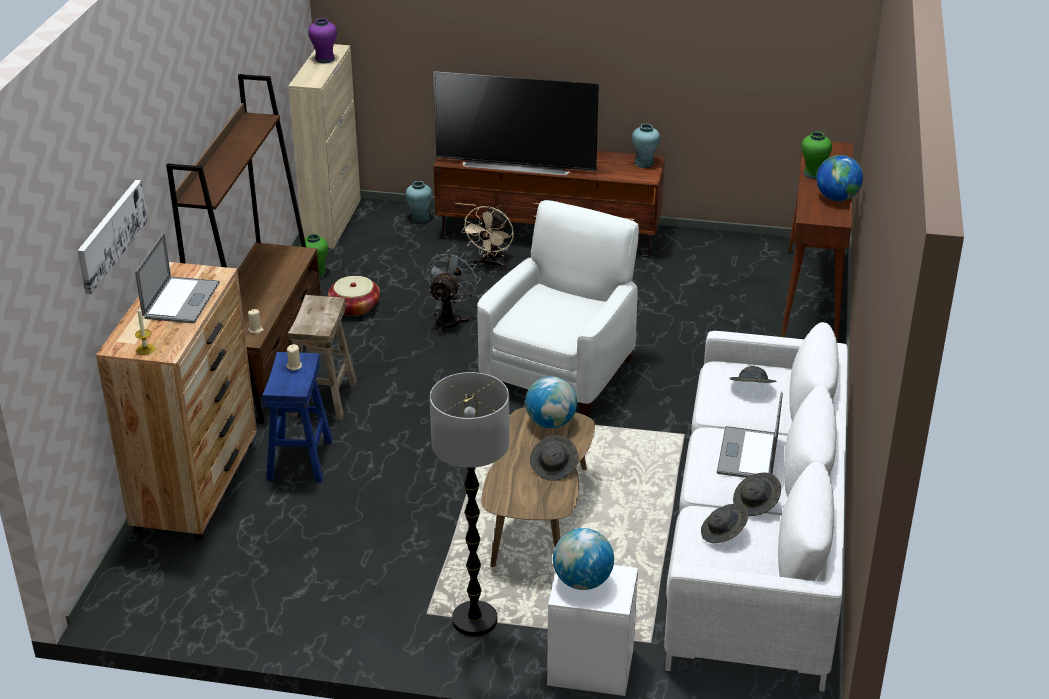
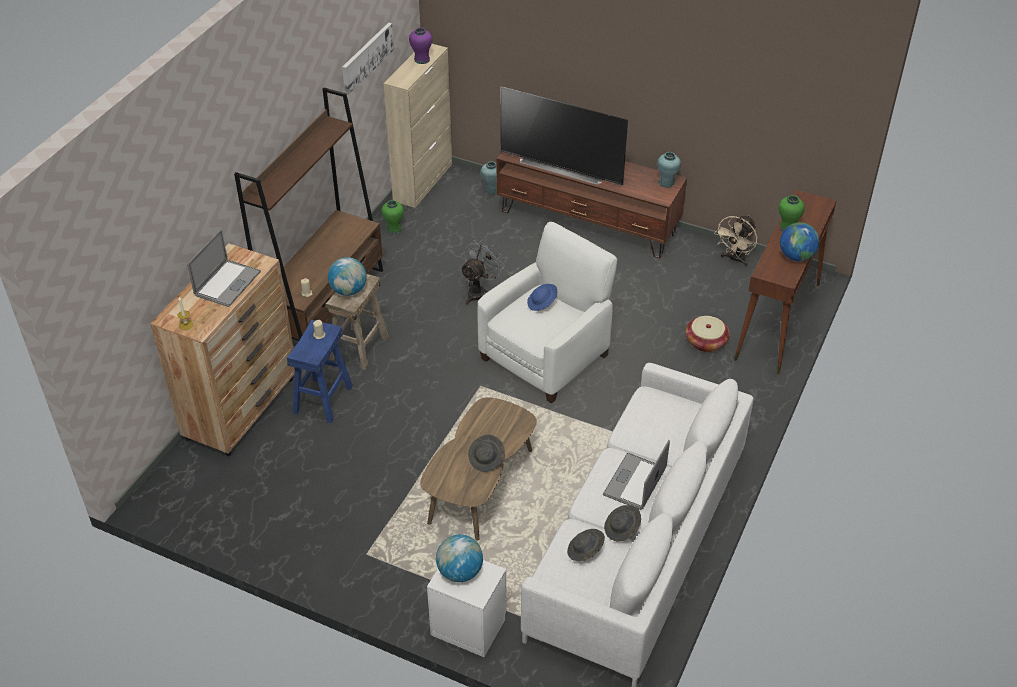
camera: 15 degrees right, 10 degrees up
(110, 235) = (172, 233): picture -> picture (366, 57)
(354, 307) = (411, 267): basket -> basket (706, 342)
(474, 620) = (398, 567): floor lamp -> none
(491, 264) = (530, 244): beige fan -> beige fan (734, 259)
(551, 423) = (503, 415): globe -> globe (348, 290)
(552, 299) = (542, 303): none -> blue hat
(751, 389) = (664, 420): grey hat -> none

